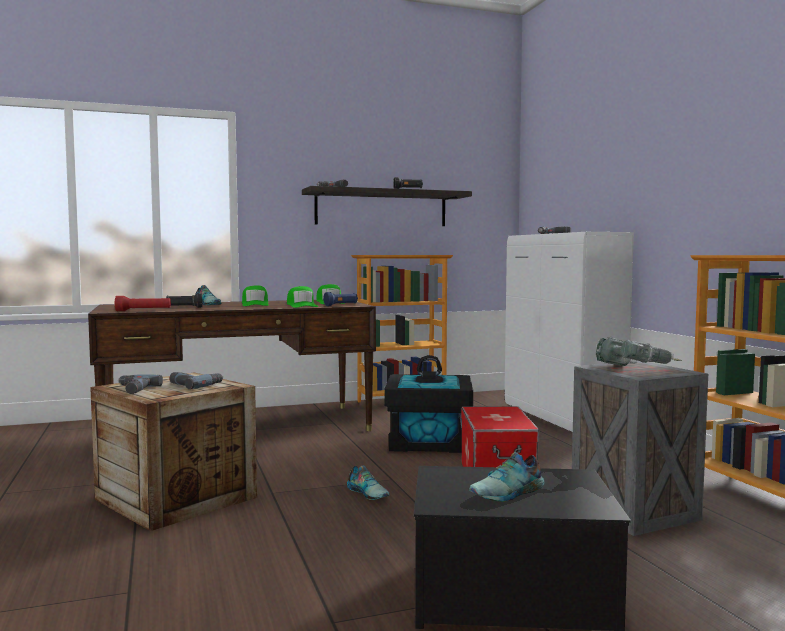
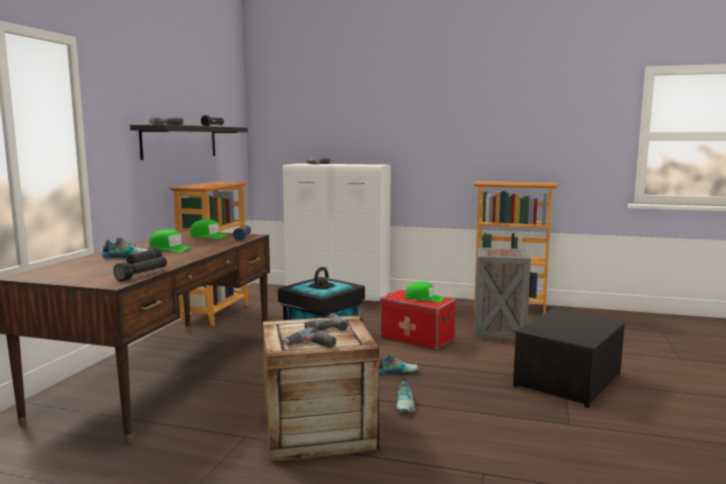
camera: 55 degrees left, 5 degrees up
(143, 311) = (143, 275): red flashlight -> black flashlight
(302, 305) = (219, 243): green cap -> green cap (424, 298)
(509, 493) = (577, 327): shoe -> shoe (405, 404)
(634, 370) = (505, 253): power drill -> none

